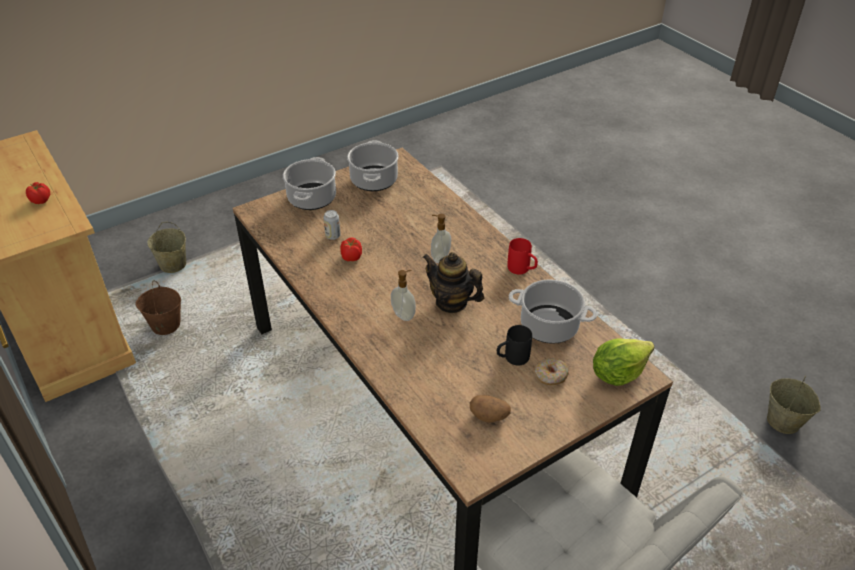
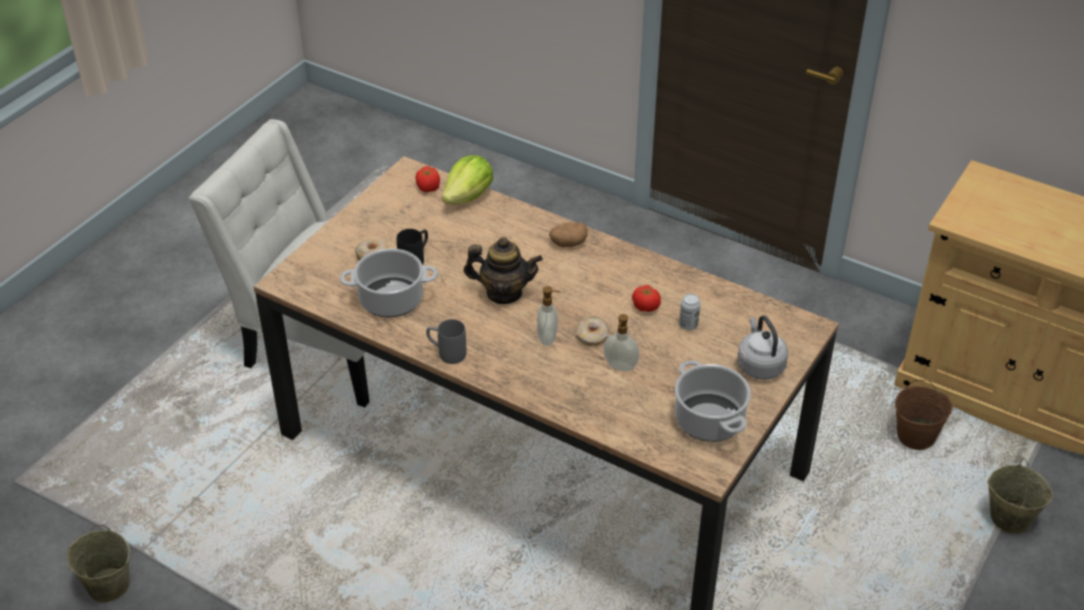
camera: 155 degrees right, 0 degrees up
(41, 200) = (1026, 232): tomato -> tomato (428, 188)
(312, 199) = (759, 365): cooking pot -> grey kettle
(404, 315) = (543, 266): soap dispenser -> soap dispenser (620, 367)
(407, 249) = (592, 336): none -> donut
(489, 416) = (414, 210): potato -> potato (568, 243)
(522, 270) = (446, 353): red mug -> grey mug
(618, 373) = (308, 276): lettuce -> lettuce (469, 197)

